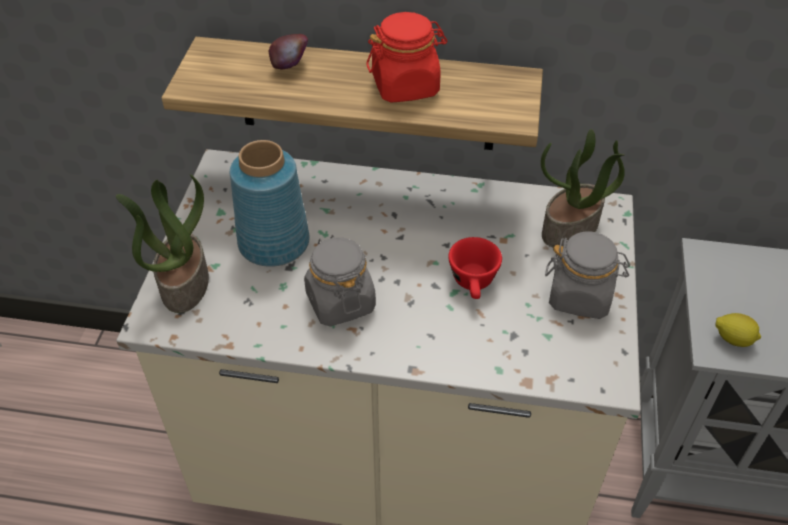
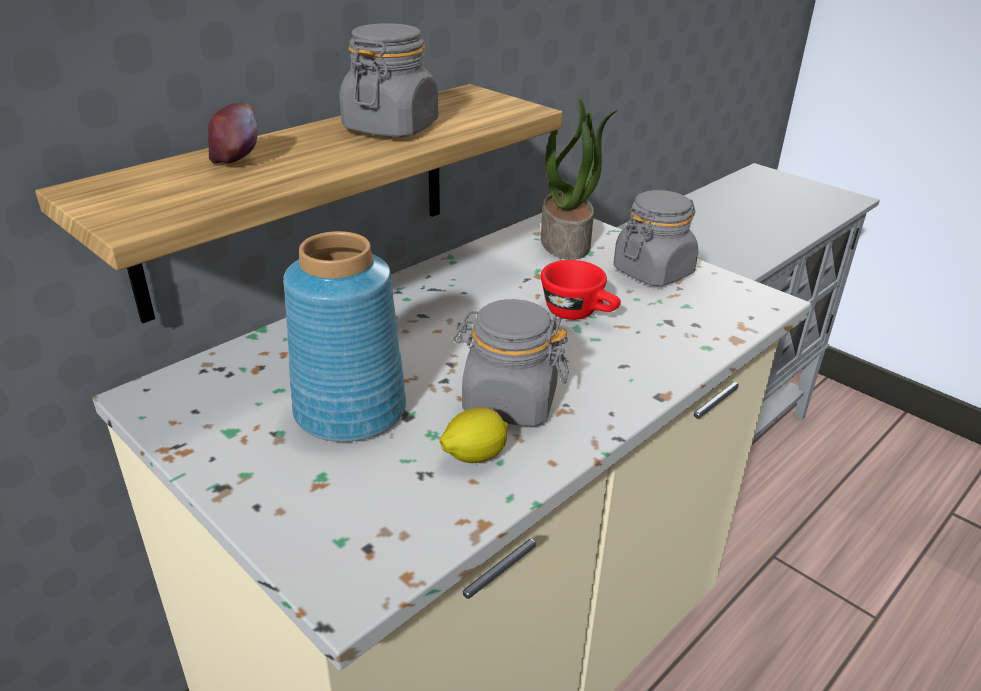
camera: 55 degrees left, 15 degrees down
(183, 283) = (315, 522): potted plant -> none
(406, 86) = (391, 128): red jar -> grey jar
(733, 339) = (720, 267): lemon -> lemon (474, 456)

